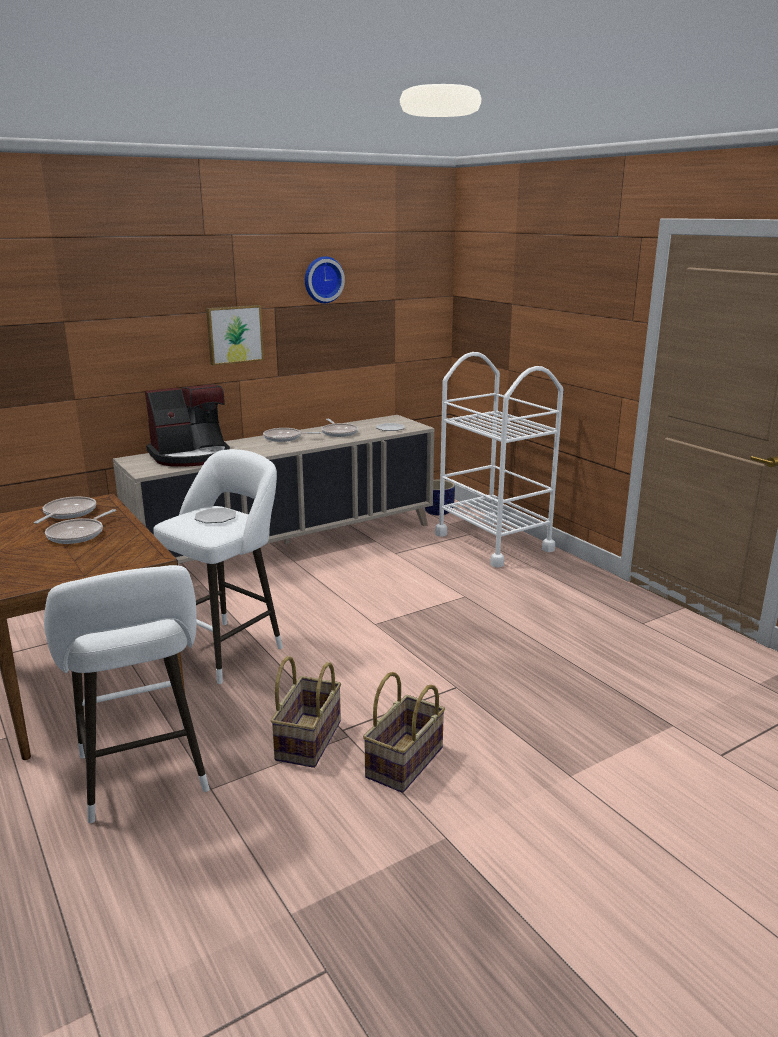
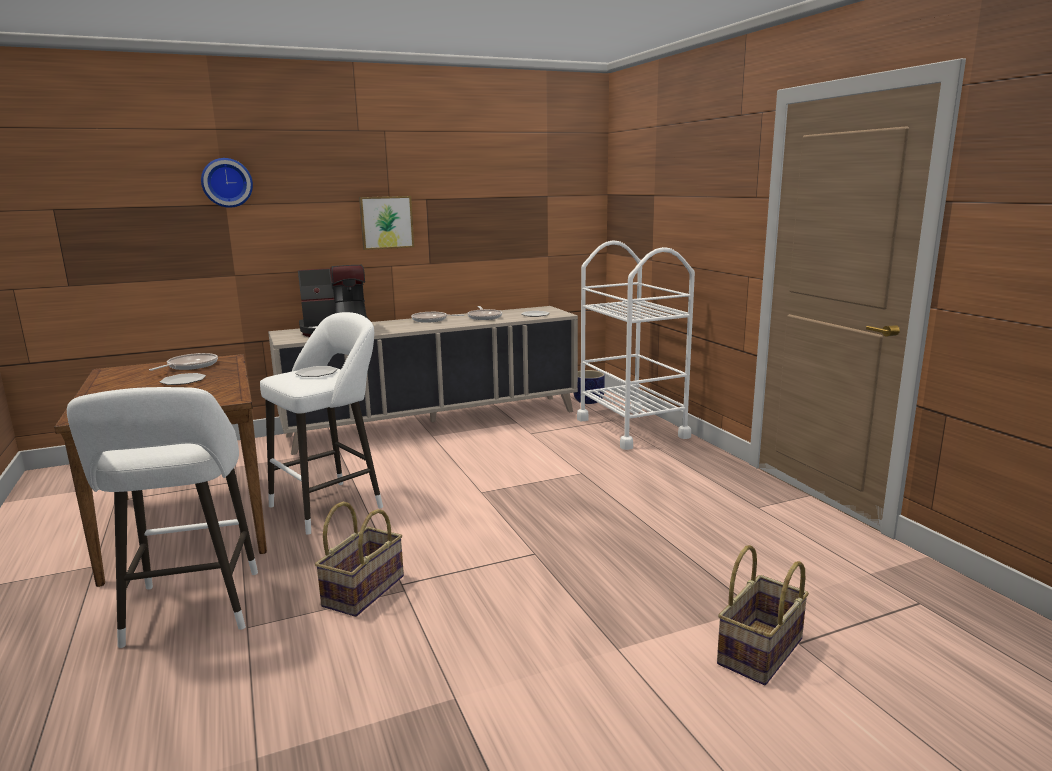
camera: 10 degrees right, 5 degrees down
(78, 534) = (183, 381): frying pan -> plate
(322, 279) = (473, 174): wall clock -> wall clock (227, 182)
(405, 763) = (448, 620): basket -> basket (761, 652)

